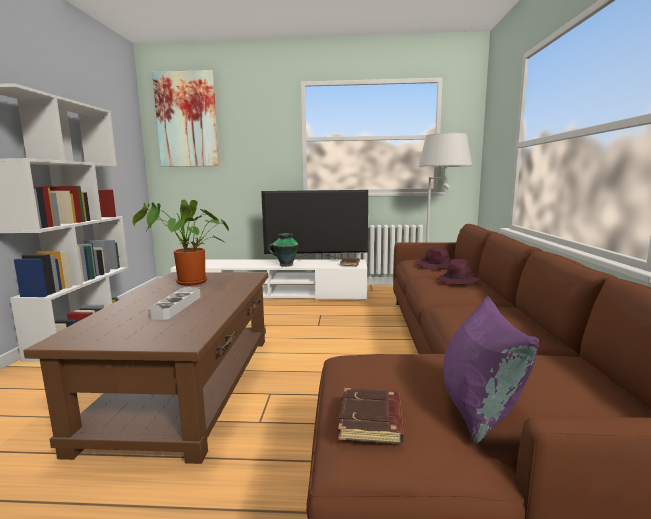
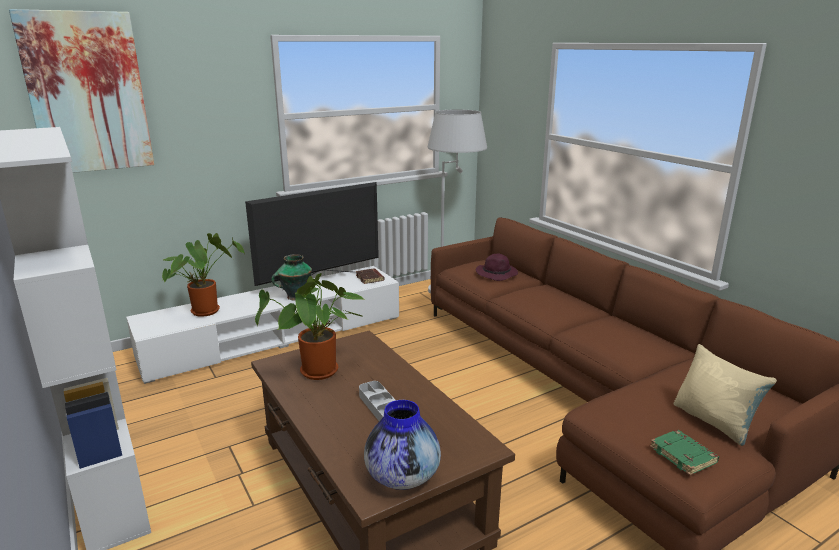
camera: 35 degrees left, 10 degrees up
(99, 338) = (403, 476): none -> vase
(228, 263) = (207, 310): none -> potted plant
(372, 421) = (684, 455): brown book -> green book
(458, 281) = (546, 295): purple hat -> none
(478, 408) = (714, 421): purple pillow -> beige pillow

